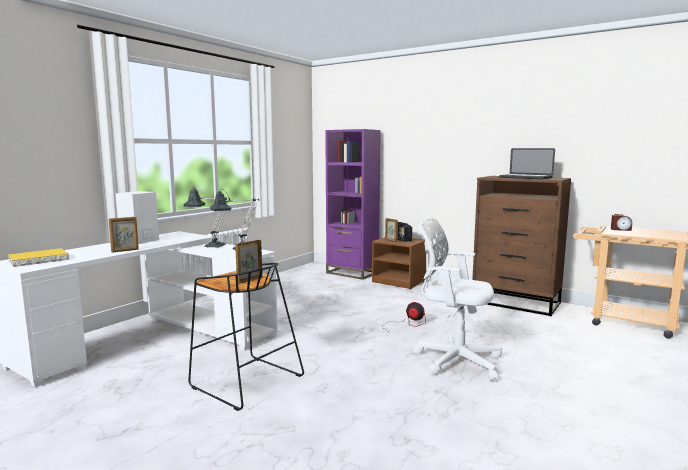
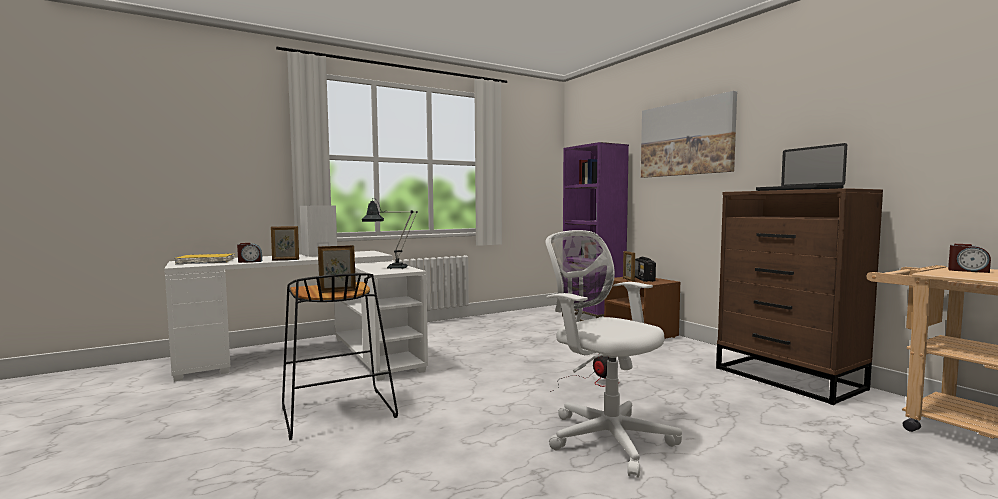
camera: 25 degrees right, 5 degrees down
(92, 256) = (250, 261): none -> alarm clock
(210, 246) = (378, 263): table lamp -> none
(431, 130) = (686, 138): none -> picture

